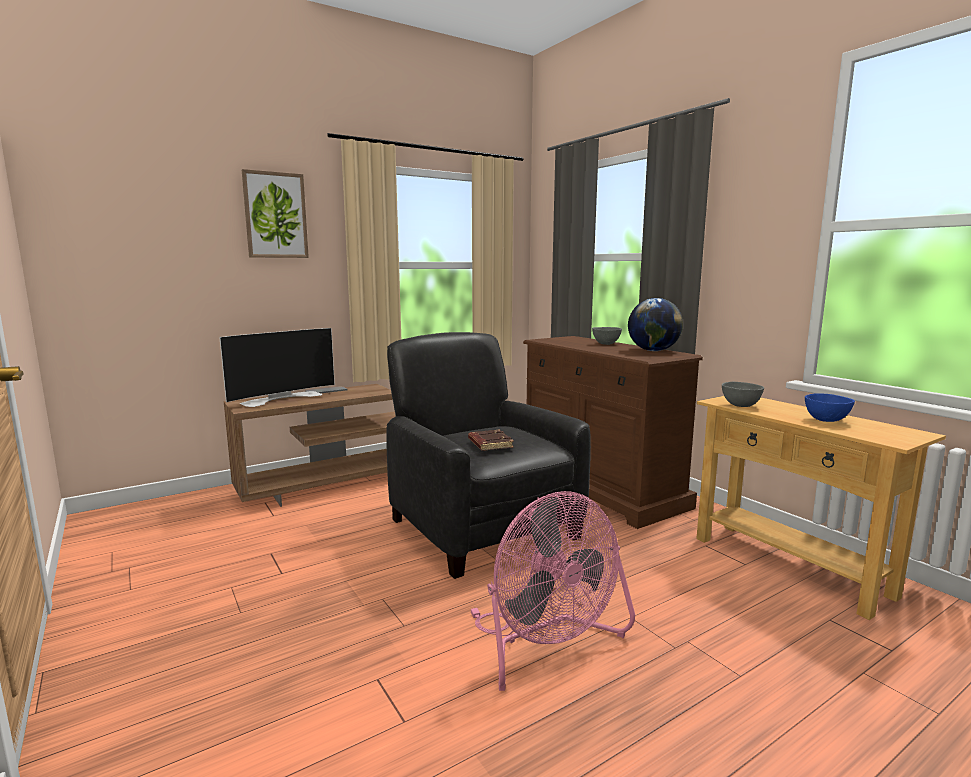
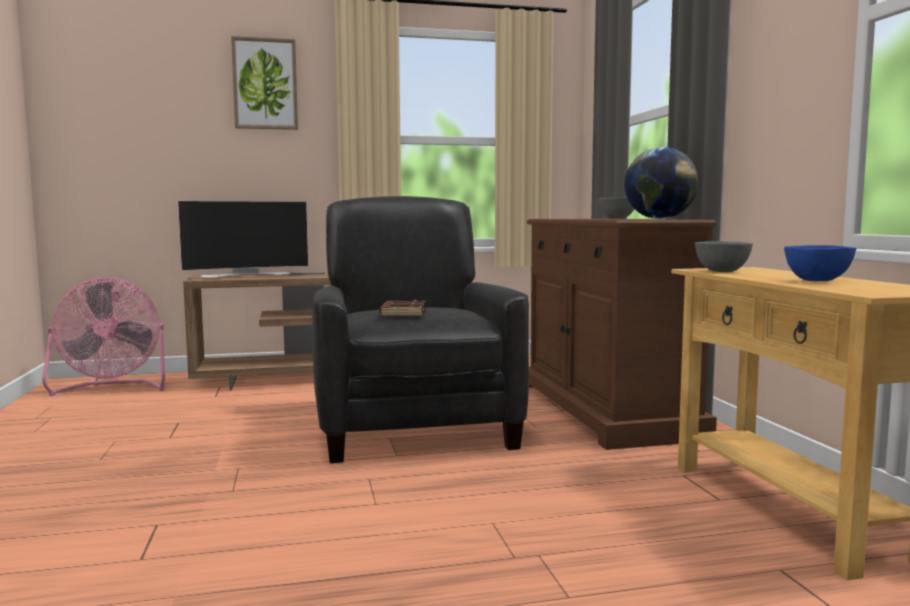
camera: 20 degrees right, 5 degrees down
(542, 645) = (356, 528): pink fan -> pink fan (109, 388)

